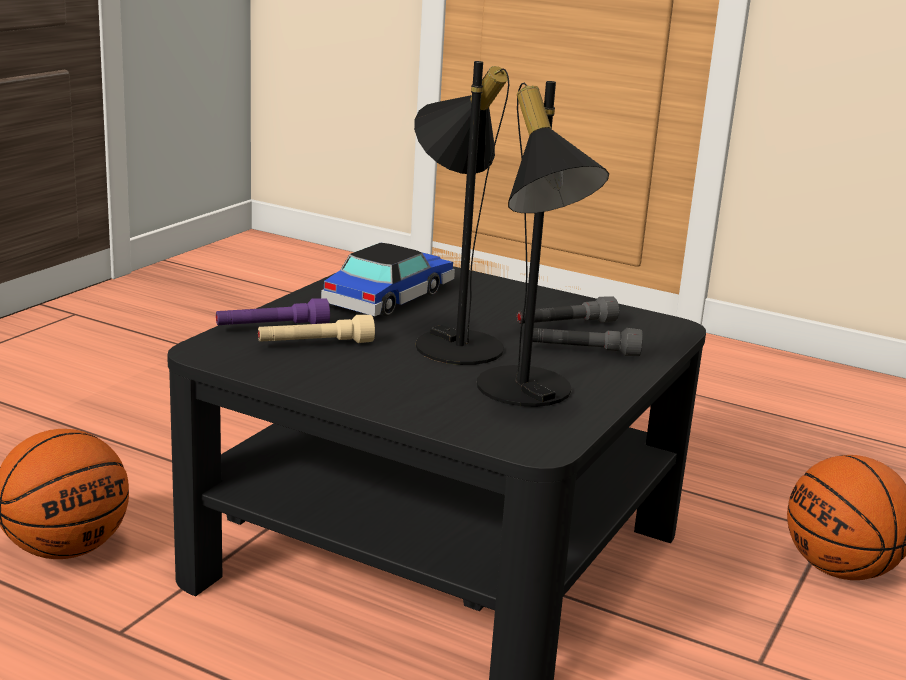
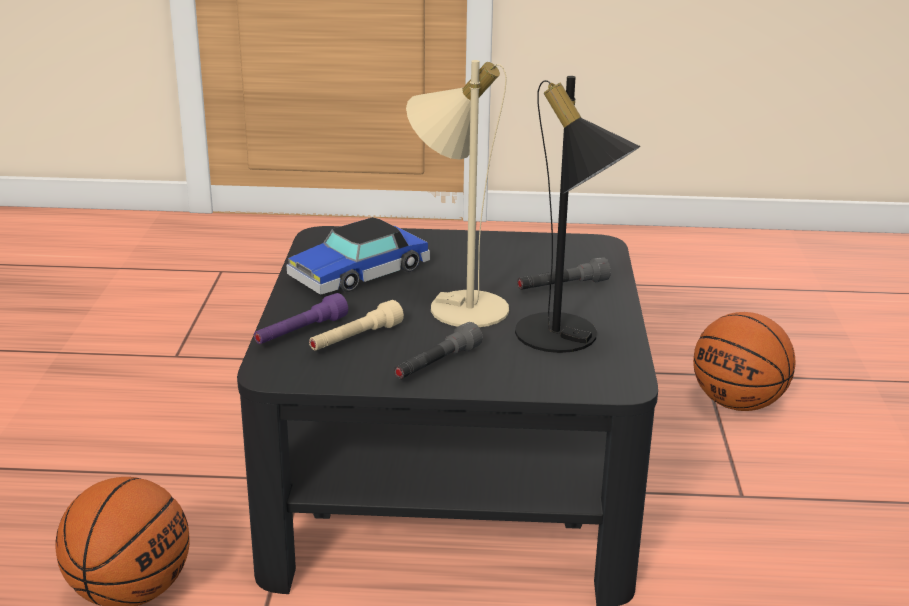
camera: 25 degrees left, 5 degrees up
(389, 296) = (359, 273): toy car -> toy car turned 135 degrees counterclockwise
(454, 340) = (458, 303): black table lamp -> beige table lamp
(565, 325) = (523, 264): grey flashlight -> grey flashlight (436, 364)

